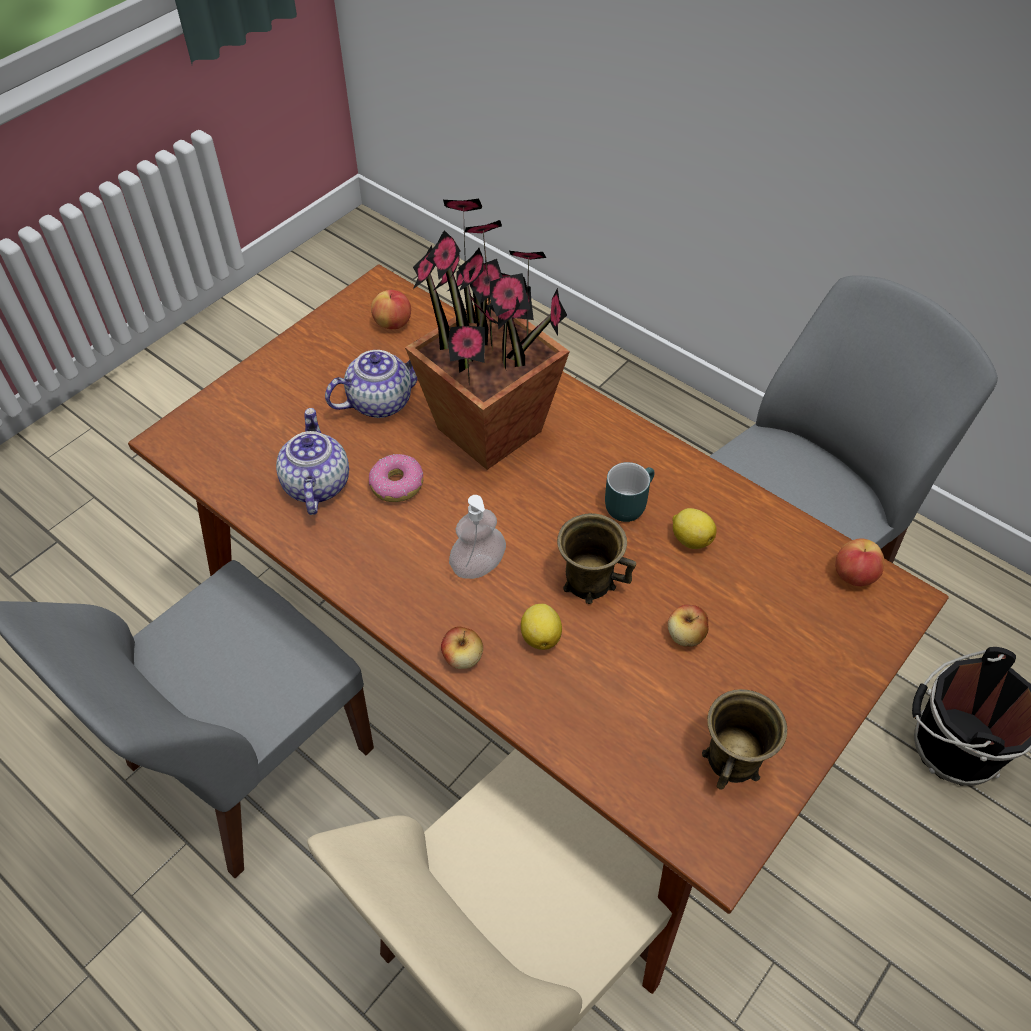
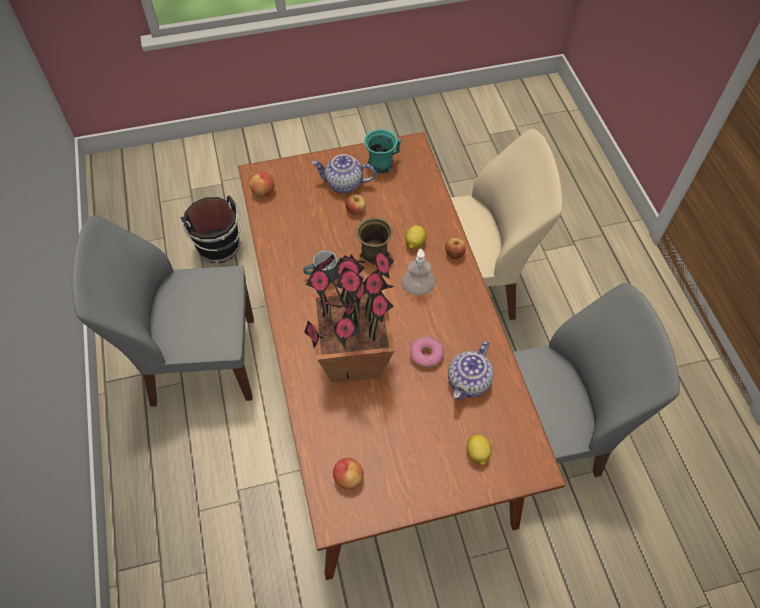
camera: 145 degrees left, 5 degrees up
(380, 401) = (398, 417): teapot -> teapot (344, 184)
(690, 538) = (312, 244): lemon -> lemon (477, 454)
(734, 759) = (380, 164): brown mug -> turquoise mug

